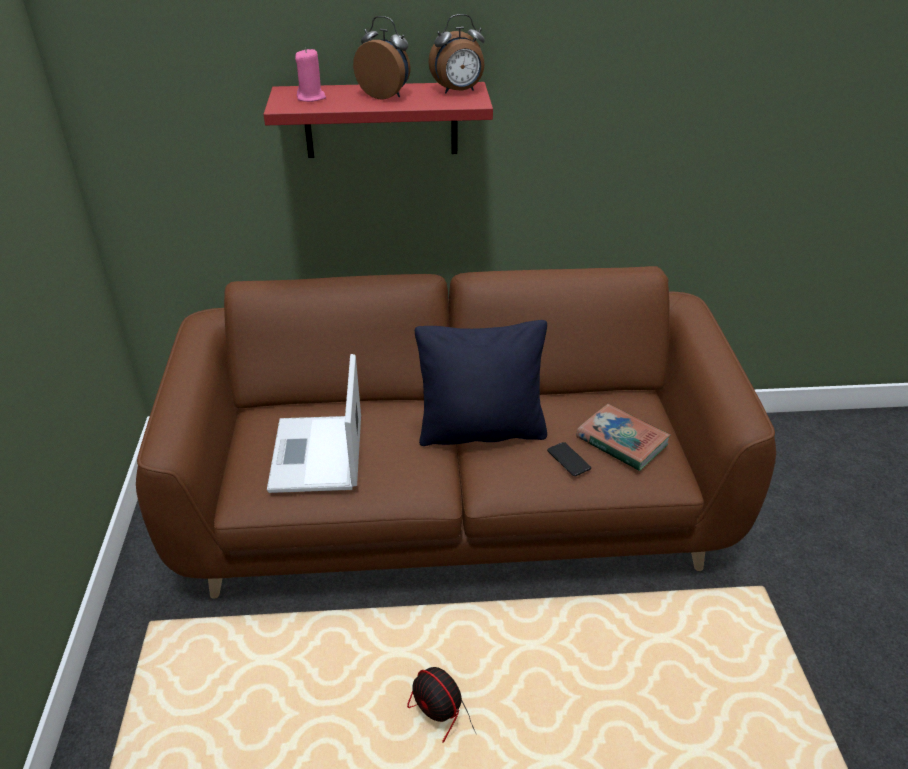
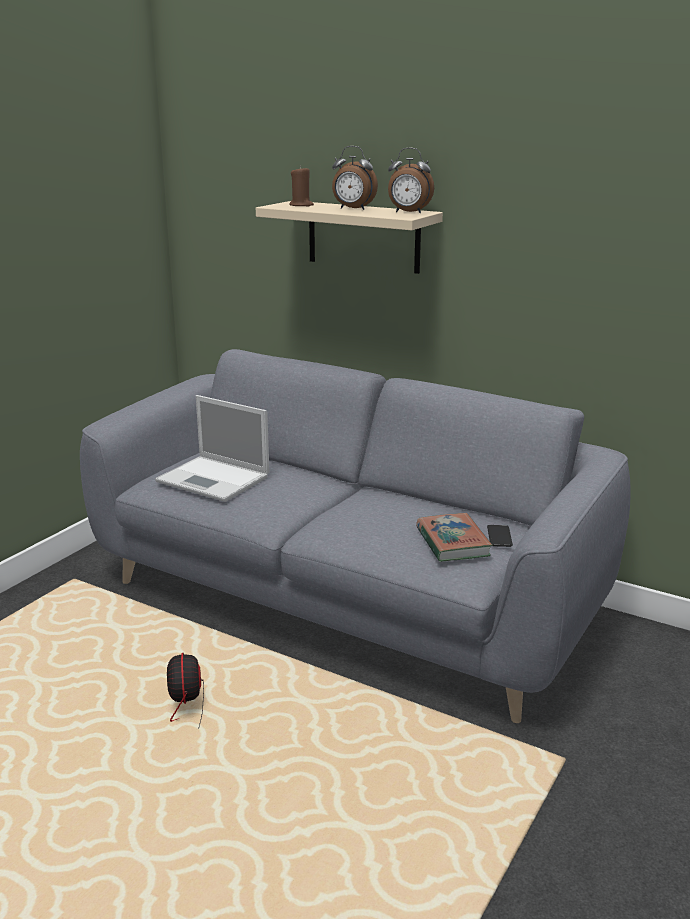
camera: 35 degrees right, 15 degrees down
(311, 98) = (301, 205): pink candle -> brown candle
(317, 456) = (215, 479): laptop -> laptop turned 90 degrees counterclockwise
(381, 120) = (363, 236): red shelf -> beige shelf
(385, 95) = (352, 209): alarm clock -> alarm clock turned 135 degrees clockwise
(453, 510) = (345, 600): brown sofa -> grey sofa
(481, 431) = (349, 504): black pillow -> none
(568, 459) = (391, 538): phone -> phone (499, 536)

